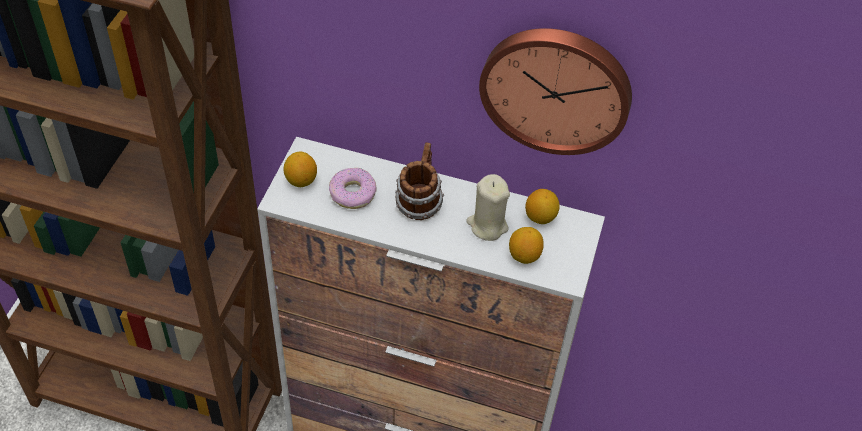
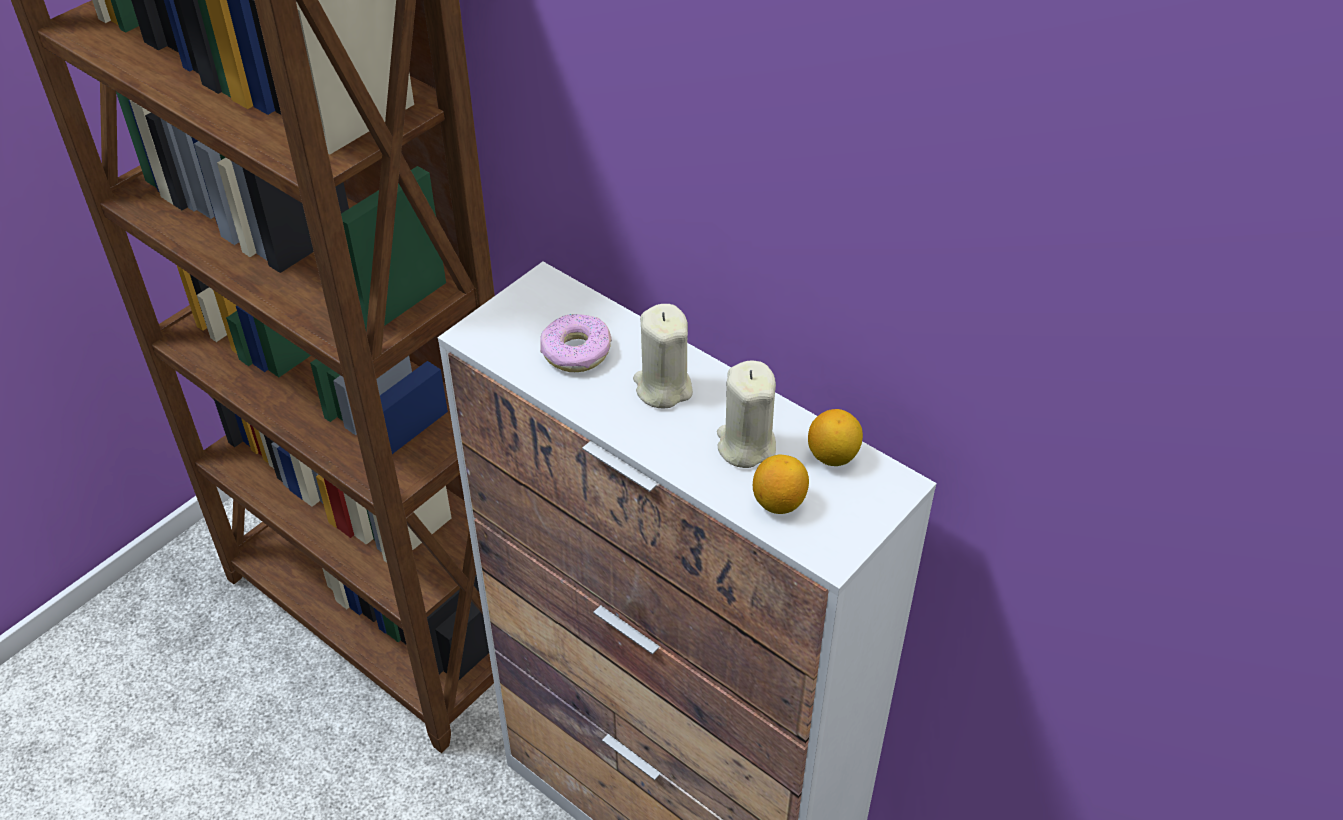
camera: 25 degrees right, 5 degrees down
(301, 180) = (515, 317): lemon -> none
(419, 202) = (663, 387): mug -> beige candle
(556, 88) = (876, 243): wall clock -> none

